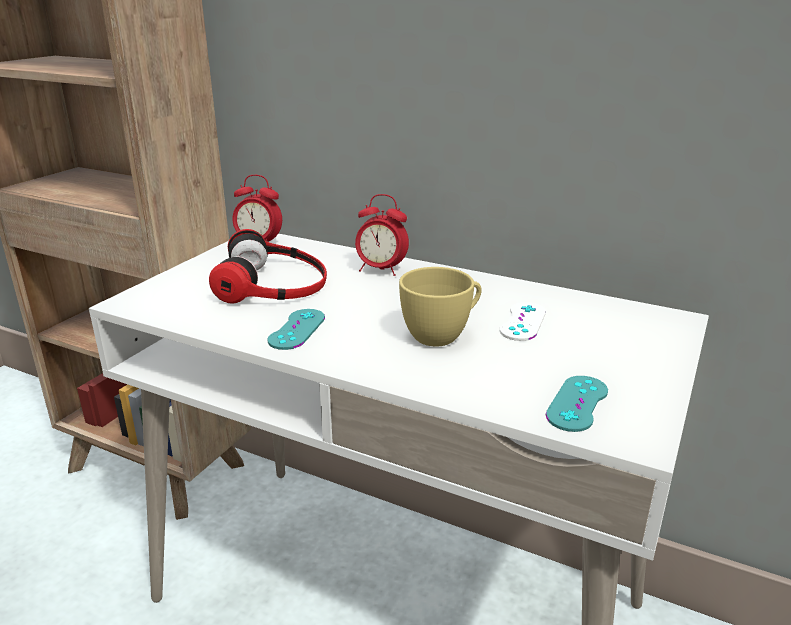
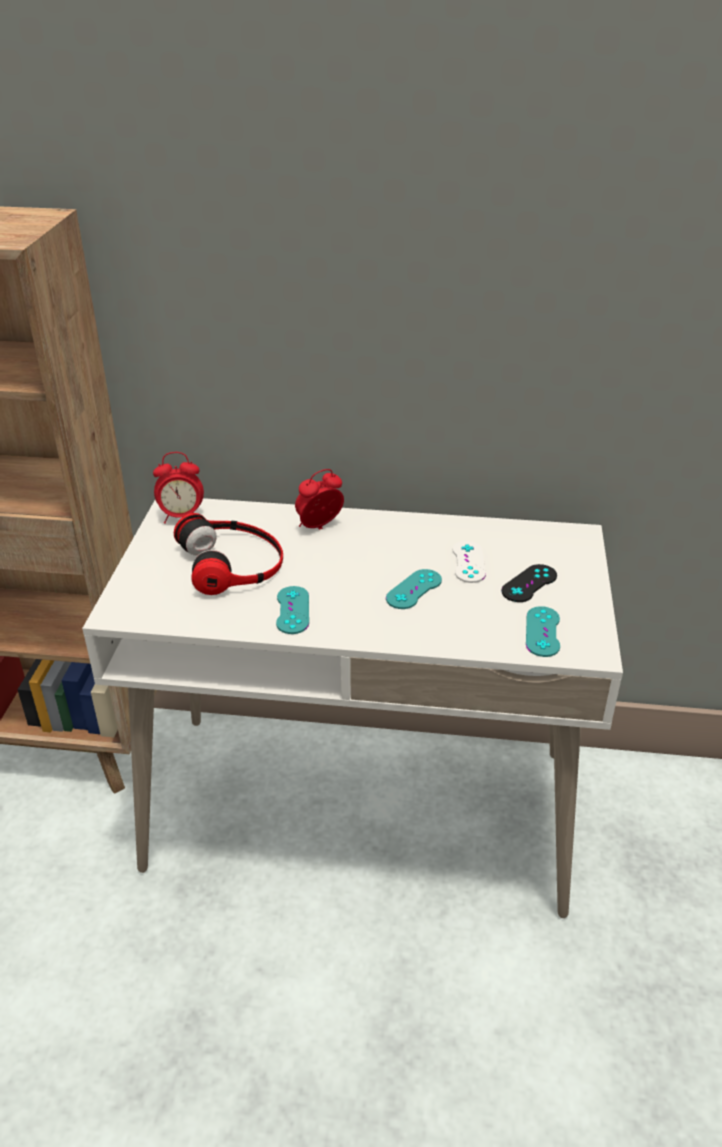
camera: 20 degrees left, 10 degrees up
(381, 270) = (319, 527): alarm clock -> alarm clock turned 150 degrees clockwise
(442, 334) = (414, 589): yellow cup -> turquoise game controller
(586, 353) = (529, 583): none -> black game controller

